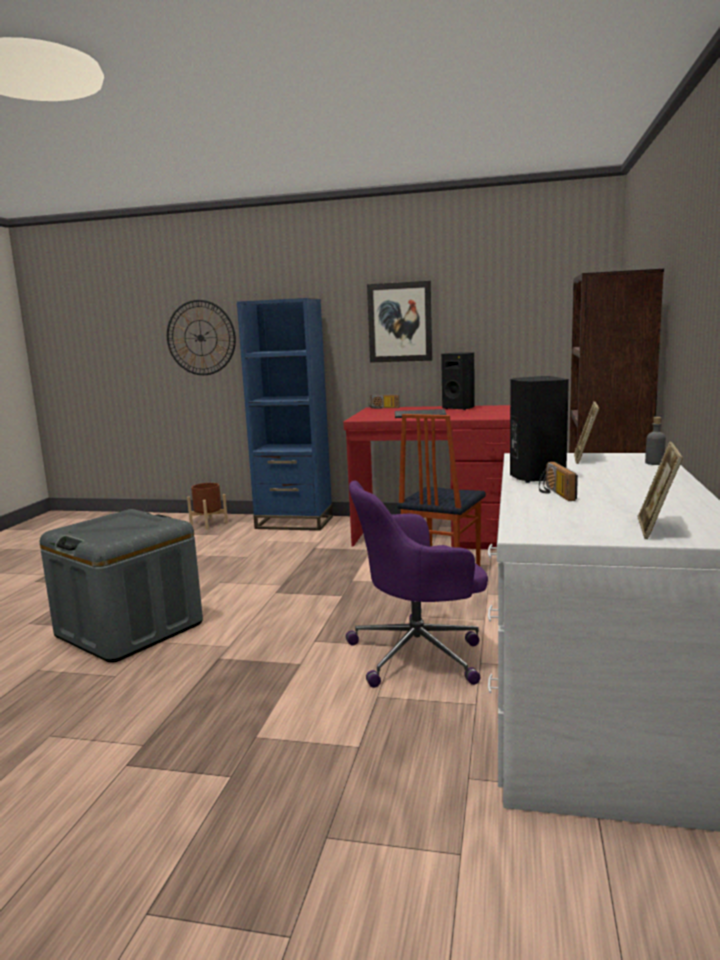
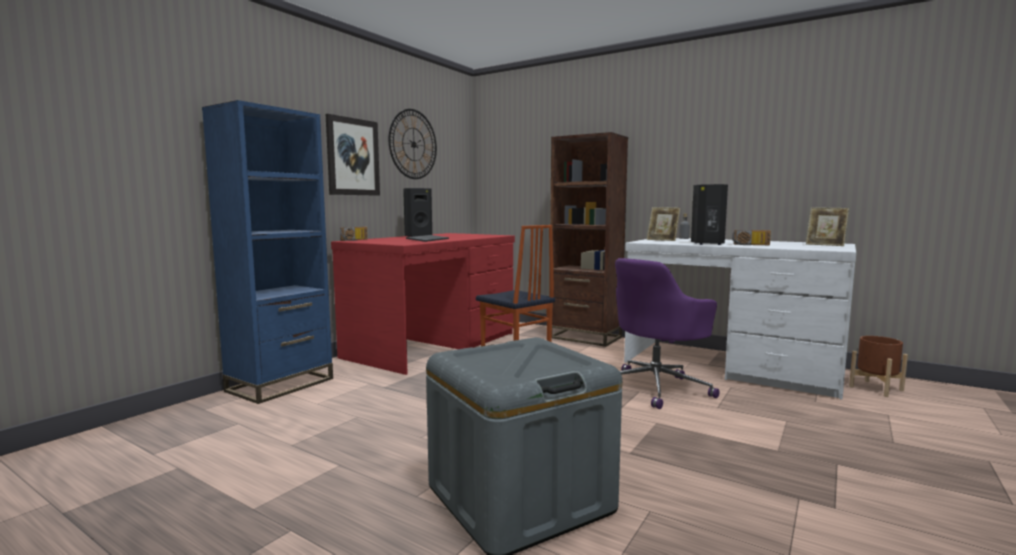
camera: 70 degrees left, 5 degrees down
(201, 338) = (102, 143): wall clock -> wall clock (413, 144)
(208, 524) = (169, 426): brown planter -> brown planter (875, 388)
(419, 654) = (656, 387): purple office chair -> purple office chair turned 45 degrees clockwise

